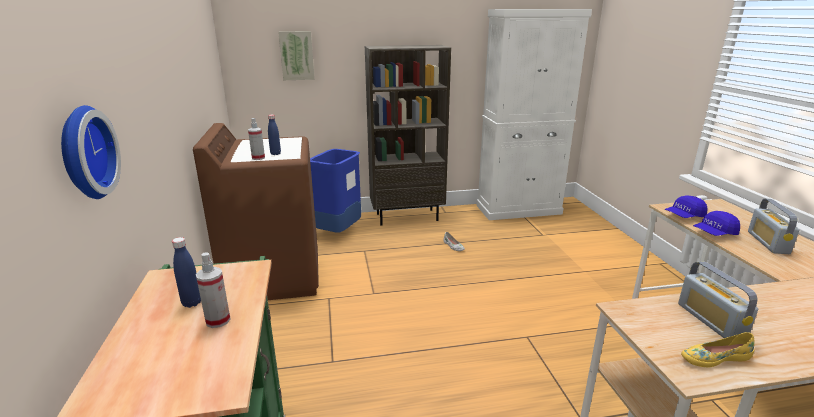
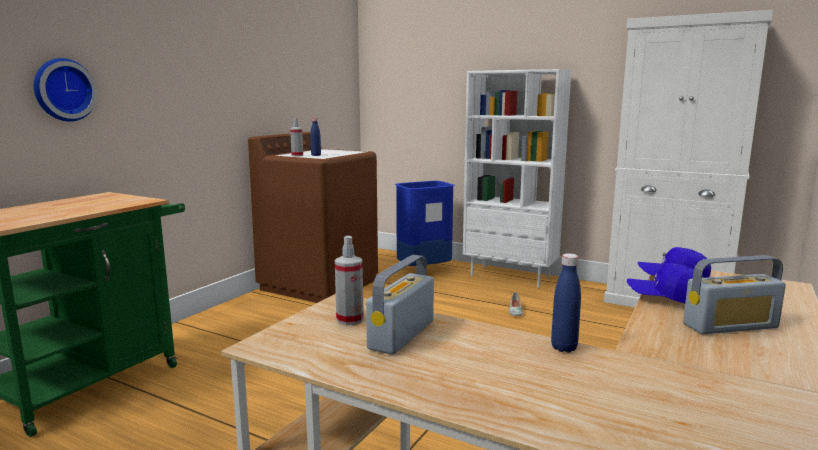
camera: 40 degrees right, 10 degrees down
(192, 303) = (83, 204): blue bottle -> blue bottle (564, 348)
(218, 320) = (70, 210): spray bottle -> spray bottle (350, 320)
(297, 55) = (420, 83): picture -> none
(407, 217) = (510, 276): brown bookcase -> white bookcase
(714, 357) = (319, 348): yellow shoe -> none
(768, 242) = (730, 326): radio -> radio turned 150 degrees counterclockwise

